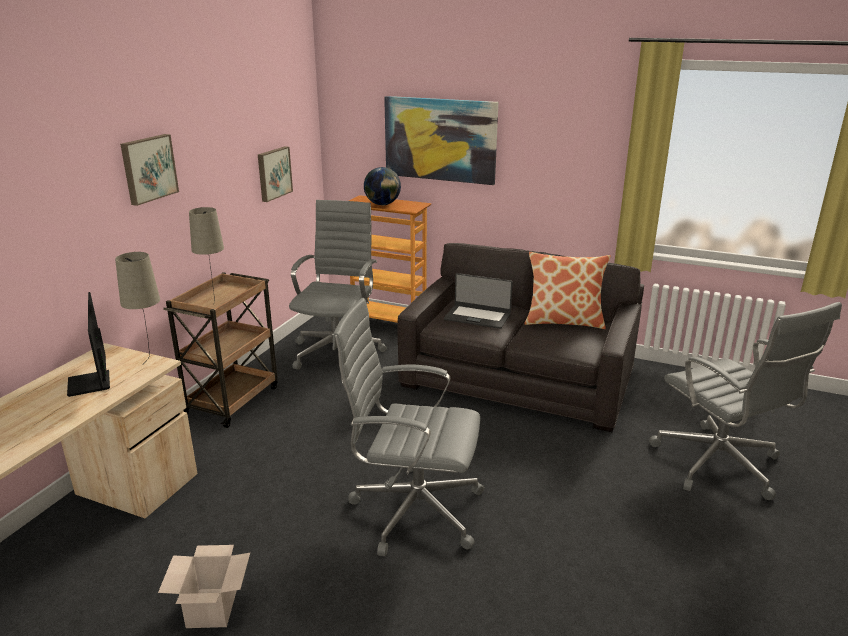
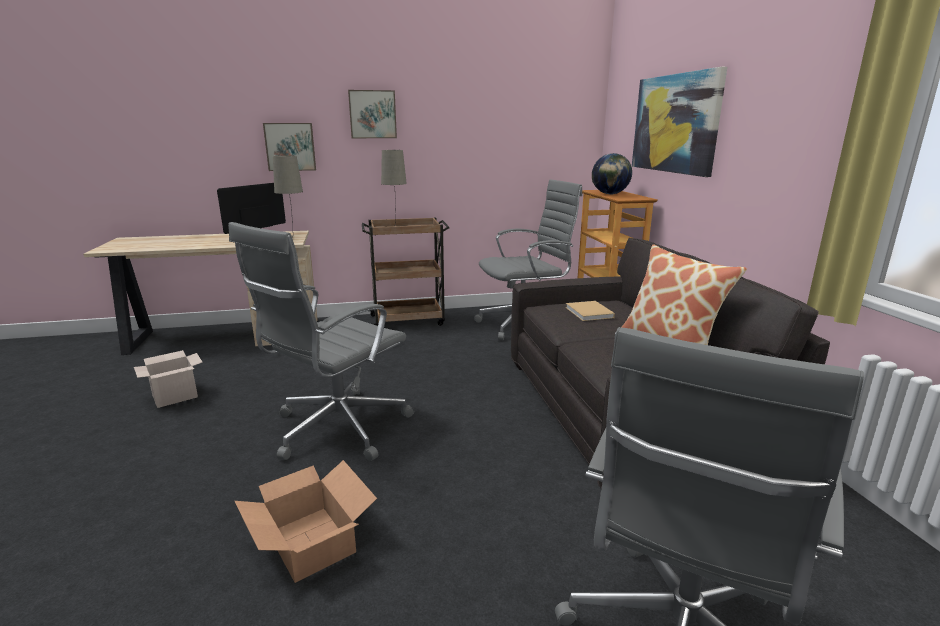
camera: 55 degrees right, 5 degrees down
(273, 173) = (523, 151): picture -> picture (290, 146)
(413, 510) = (336, 428): grey office chair -> grey office chair turned 120 degrees counterclockwise
(477, 317) = (589, 313): laptop -> beige book
(561, 564) = (310, 543): none -> cardboard box

